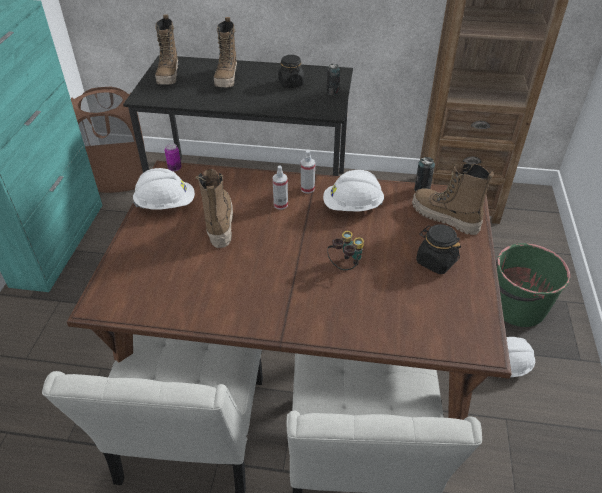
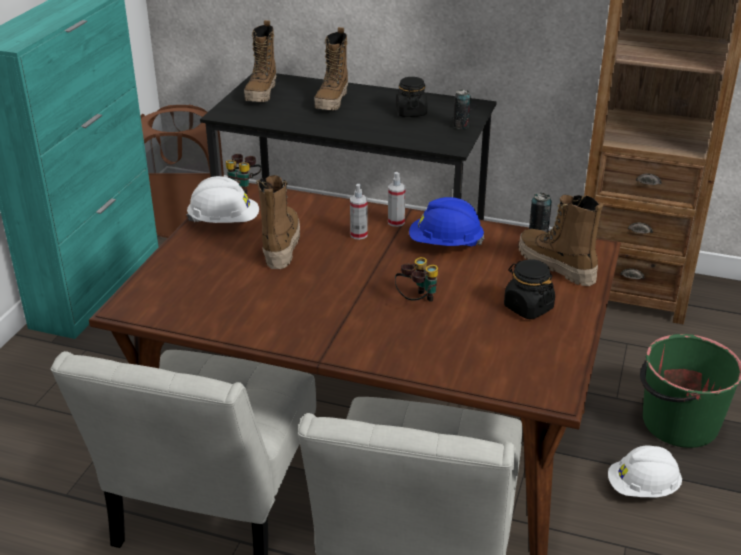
camera: 10 degrees right, 10 degrees down
(174, 168) = (243, 188): can -> binoculars
(352, 206) = (445, 244): white hard hat -> blue hard hat

